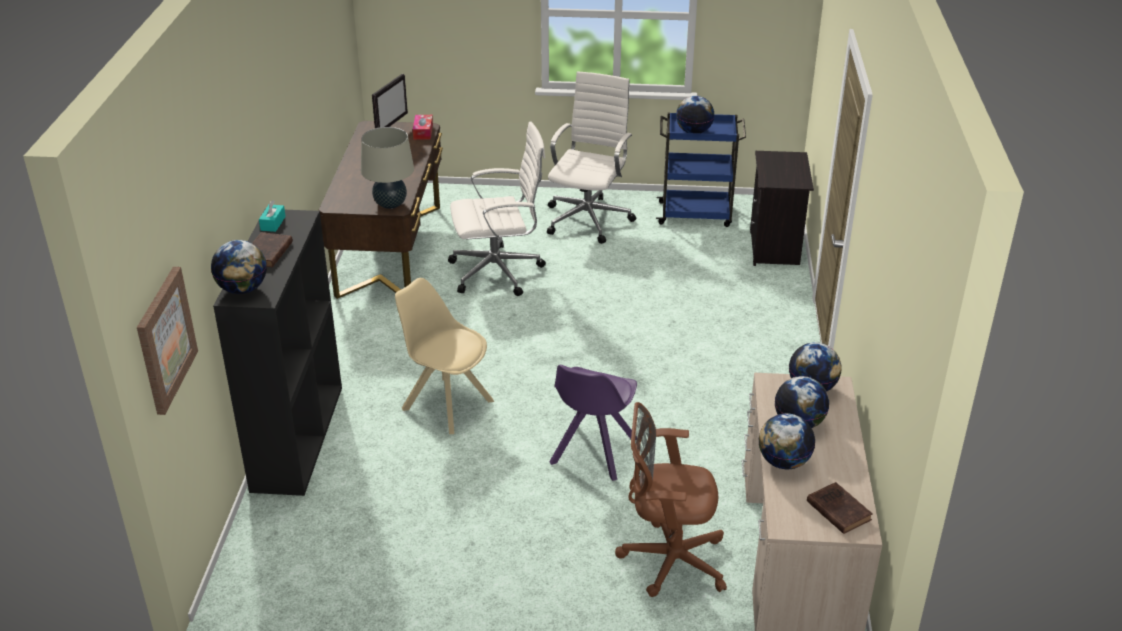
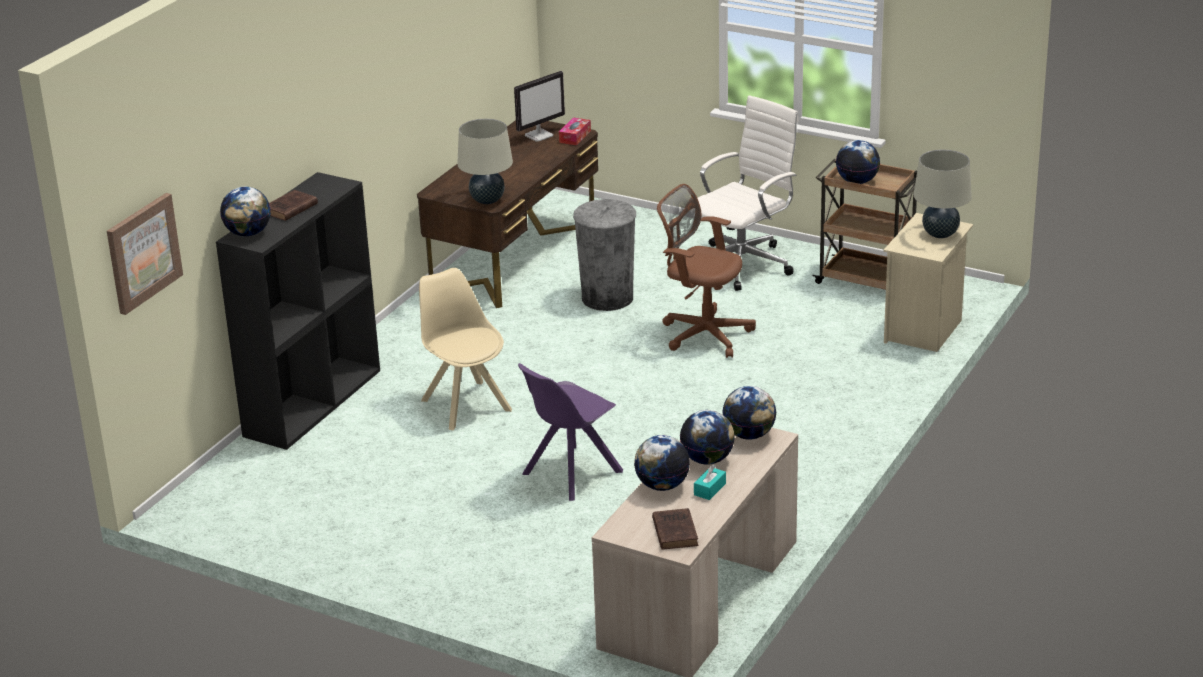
camera: 25 degrees right, 5 degrees down
(273, 223) = (314, 185): turquoise tissue box -> turquoise tissue box (710, 489)
(499, 272) = (607, 298): white office chair -> grey trash can
(668, 560) = (568, 573): brown office chair -> brown office chair (703, 333)
(696, 214) = (866, 281): blue cart -> brown cart
(775, 248) = (924, 330): black nightstand -> beige nightstand
(790, 165) = (940, 234): none -> beige table lamp

